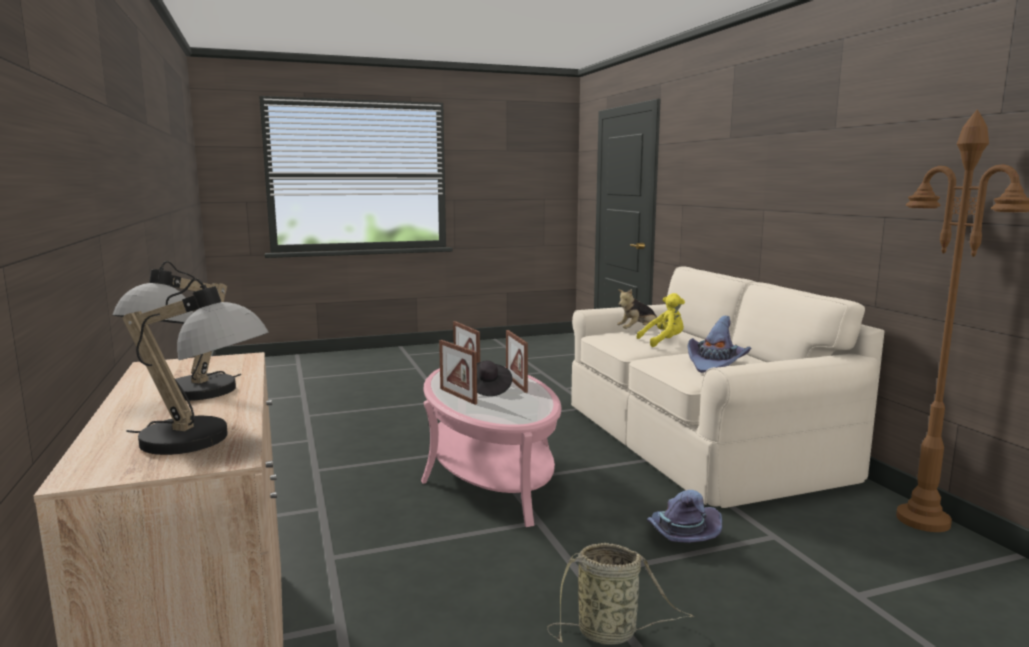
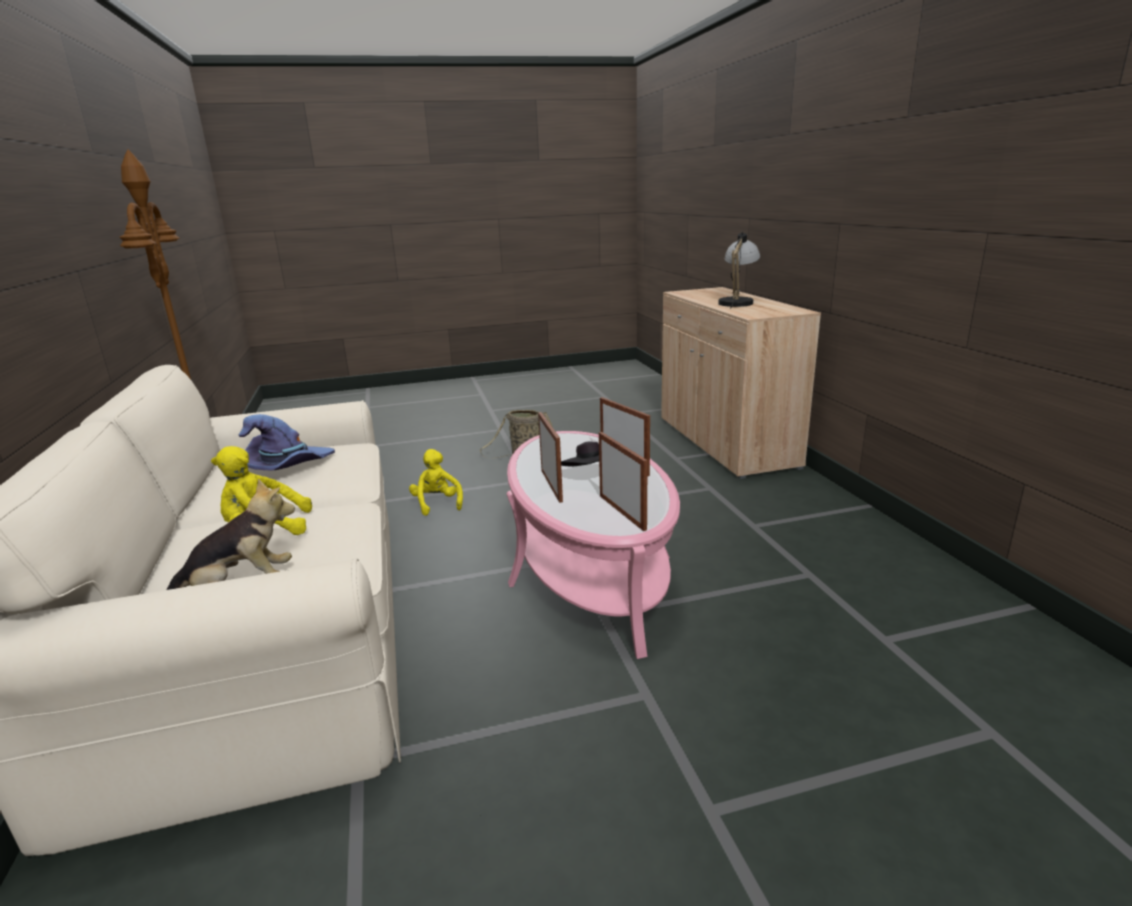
camera: 175 degrees left, 10 degrees up
(204, 441) = (694, 294): table lamp -> none
(680, 535) = (437, 504): purple hat -> yellow plush toy

